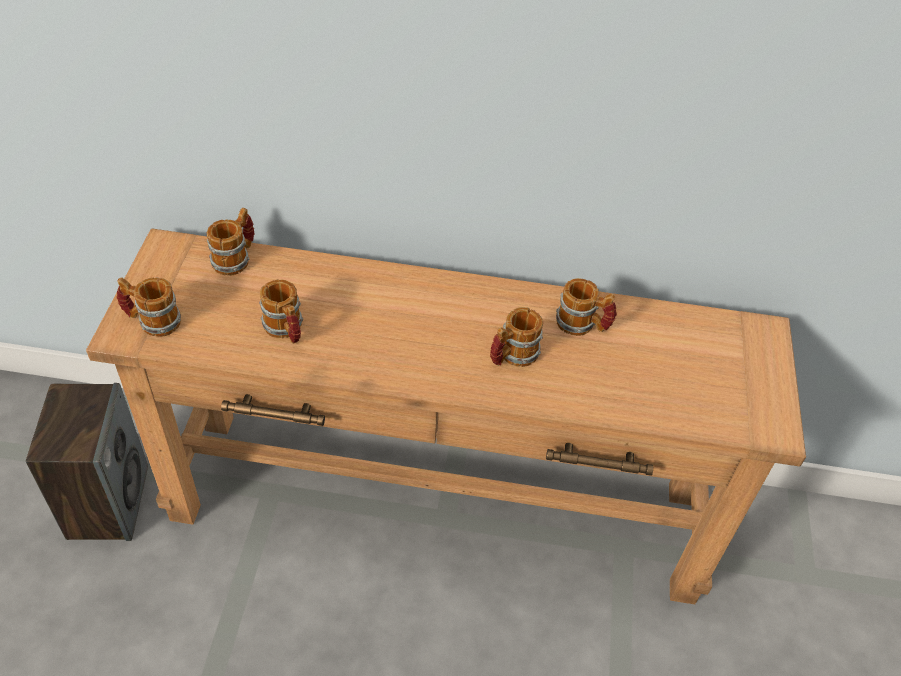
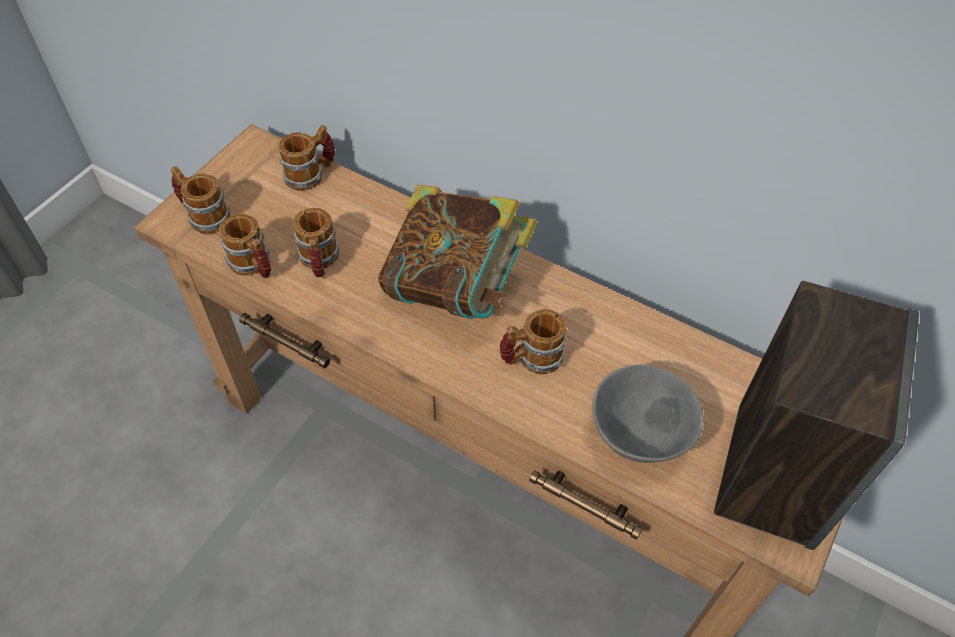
camera: 25 degrees right, 5 degrees up
(108, 501) = (186, 367): speaker -> speaker (773, 472)
(419, 318) = (456, 287): none -> book
(582, 325) = (627, 347): mug -> mug (254, 266)
(629, 389) = (641, 437): none -> grey bowl

